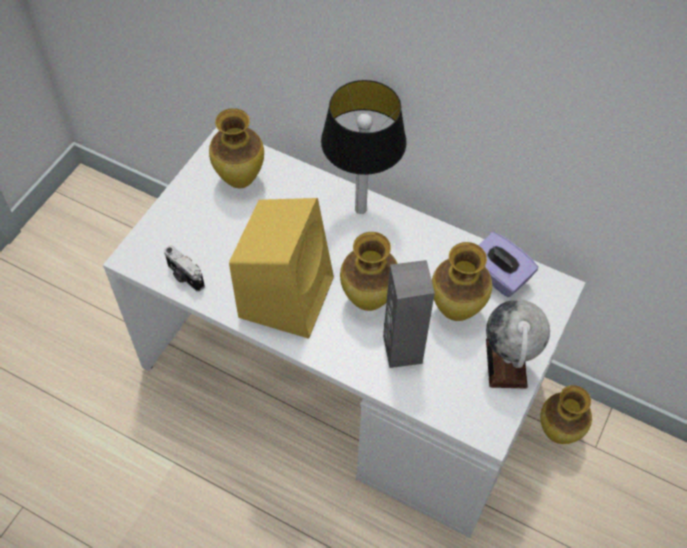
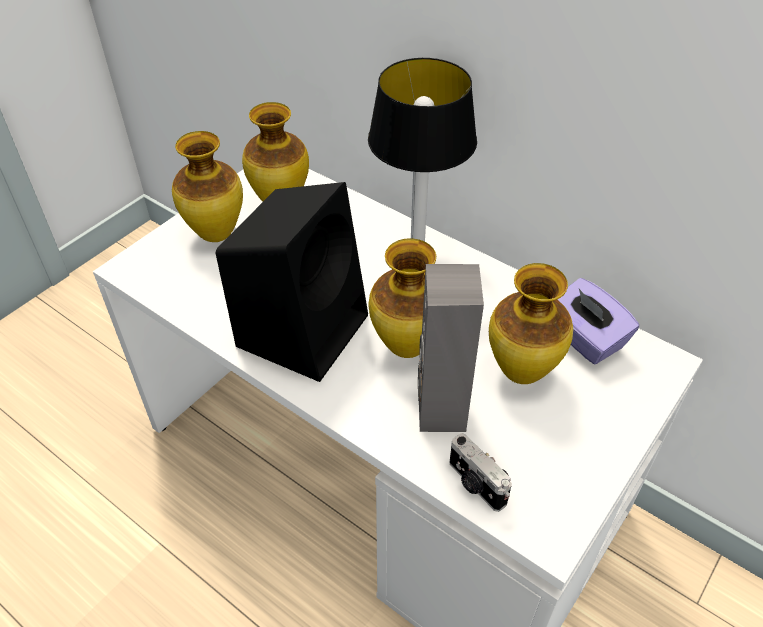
camera: 10 degrees right, 10 degrees down
(184, 277) = (184, 294): camera -> camera (475, 484)
(286, 294) = (304, 328): yellow speaker -> black speaker
(506, 363) = (584, 447): globe -> none
(558, 433) = (648, 578): vase -> vase (217, 234)

